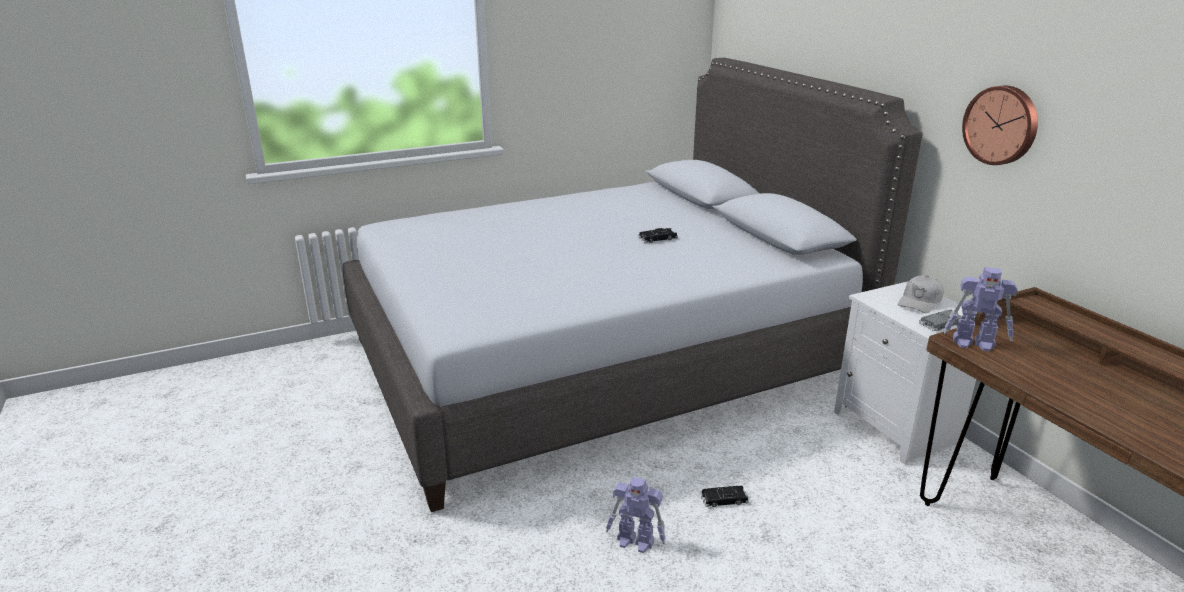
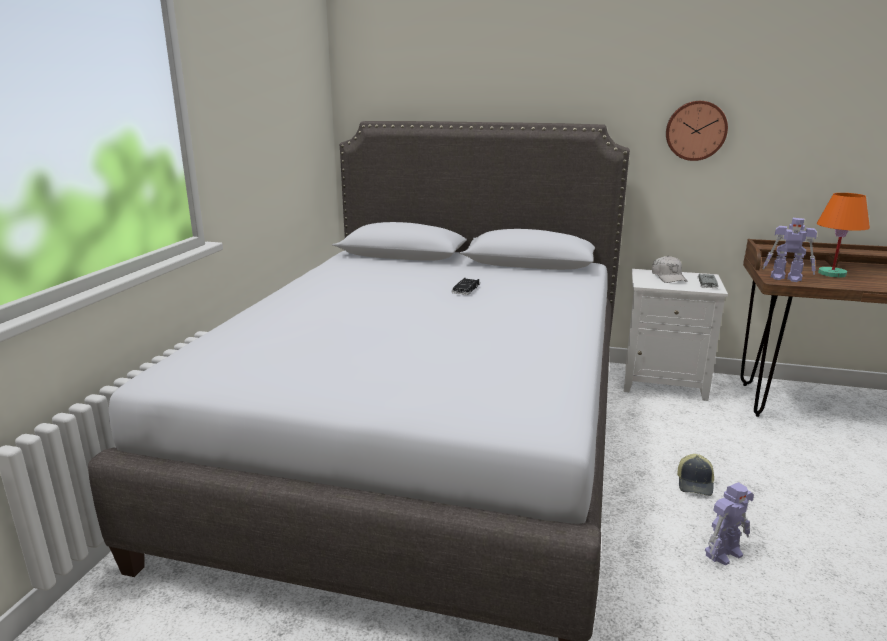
camera: 50 degrees left, 5 degrees down
(724, 499) = (695, 483): black toy car -> cap
(974, 343) = (787, 278): toy robot -> toy robot turned 60 degrees clockwise
(1060, 365) = (831, 274): none -> orange table lamp

